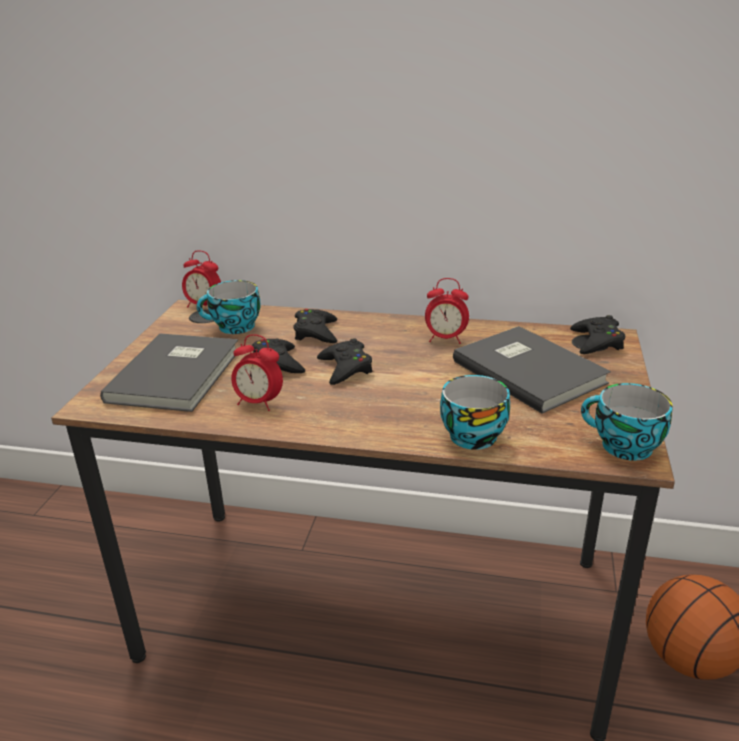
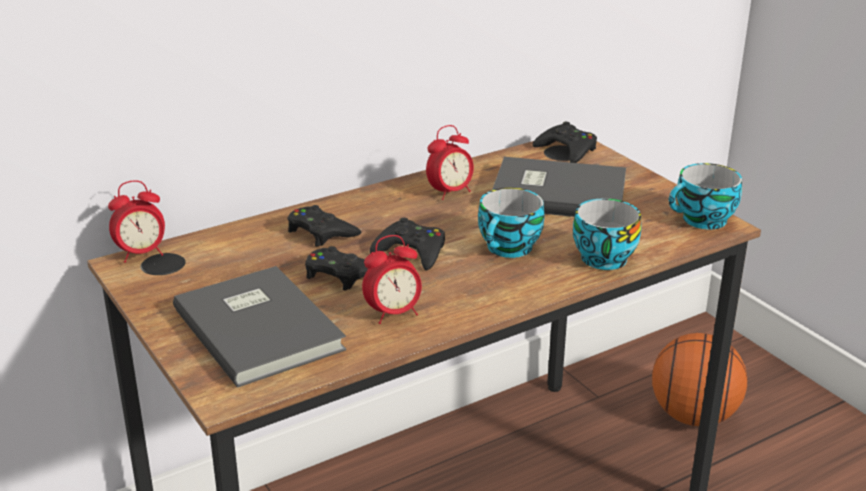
camera: 45 degrees left, 0 degrees up
(234, 327) = (225, 261): cup -> cup (509, 249)

